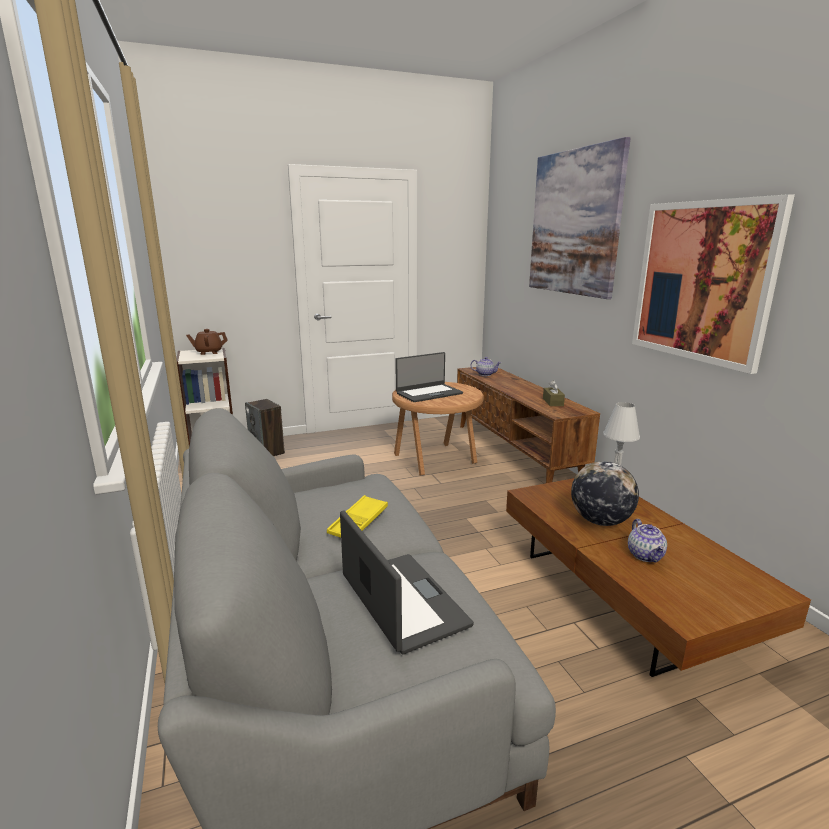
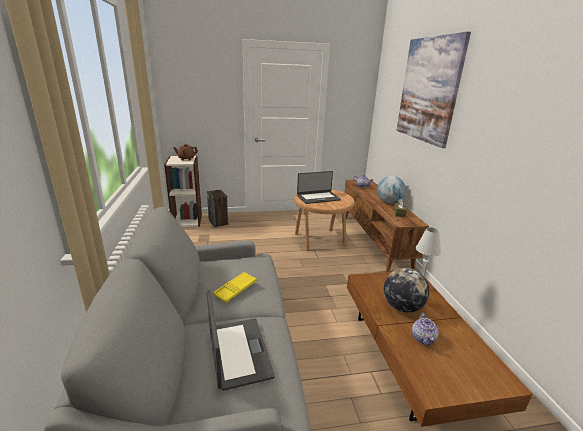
camera: 10 degrees right, 5 degrees up
(532, 390) = (389, 202): none -> globe
(702, 281) = (504, 147): picture -> none

